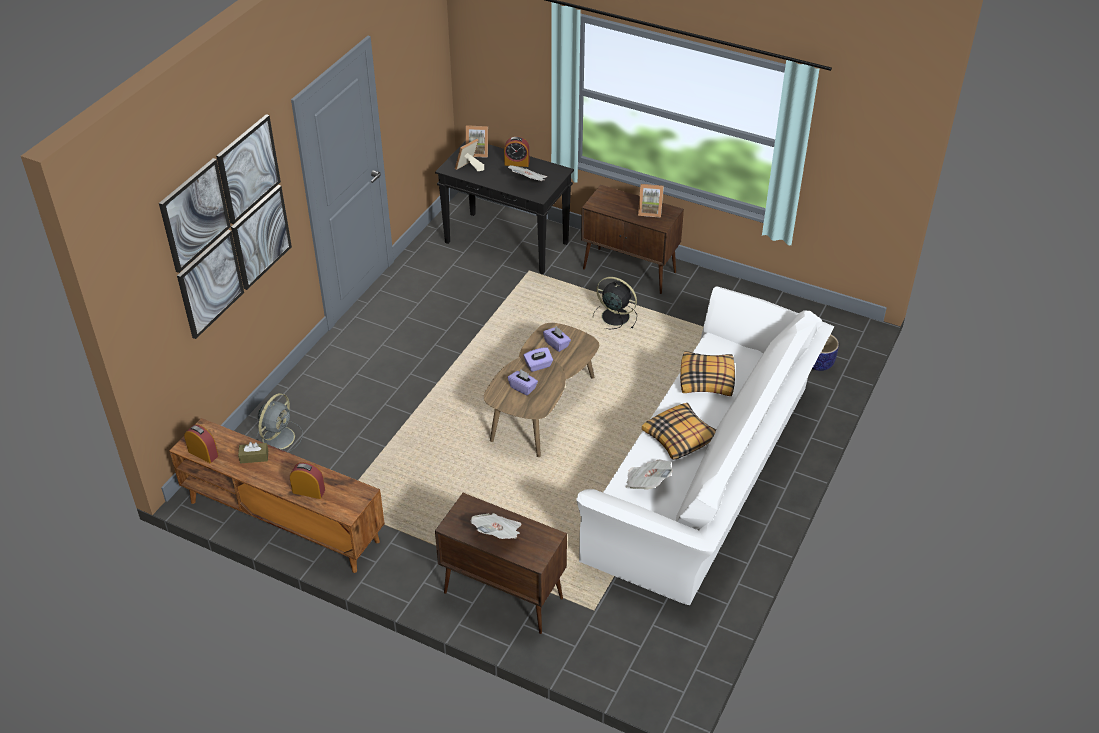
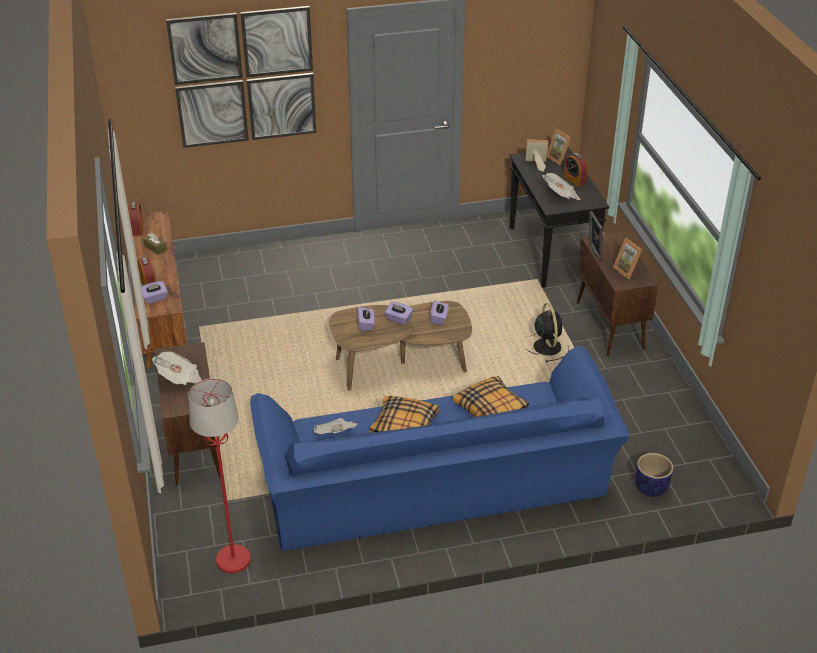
camera: 50 degrees right, 5 degrees down
(279, 437) = (232, 269): grey fan -> none
(336, 497) = (155, 298): none -> purple tissue box
(609, 213) = (593, 253): none -> picture frame
(669, 643) = (233, 560): none -> red floor lamp
(708, 473) = (436, 488): white sofa -> blue sofa

